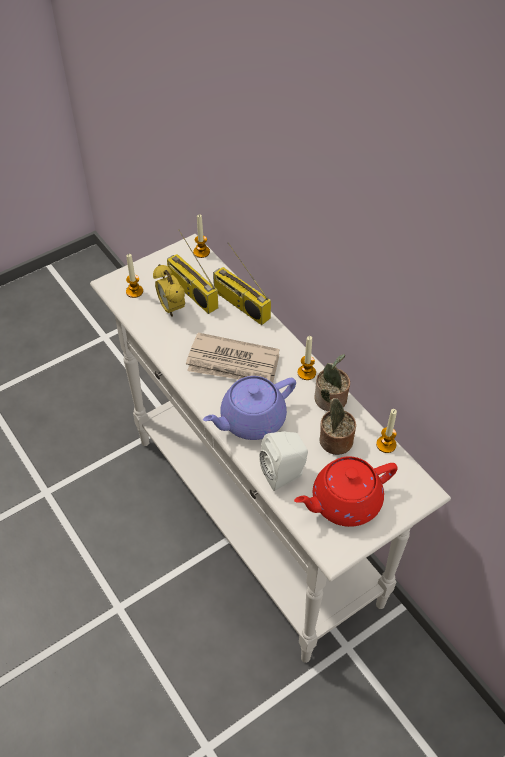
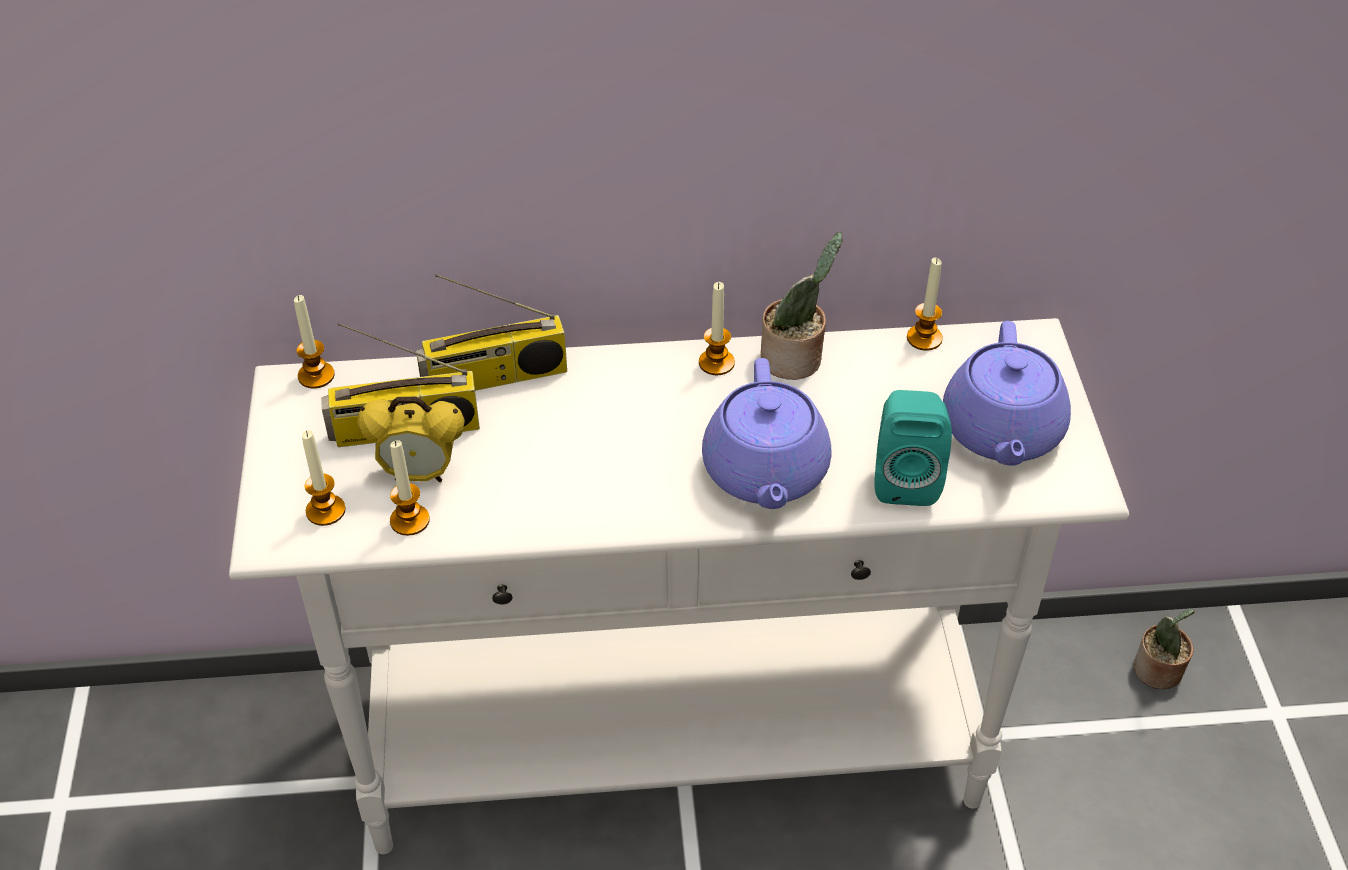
camera: 60 degrees left, 5 degrees down
(145, 318) = (410, 520): none -> candle
(233, 363) = (624, 444): newspaper -> none
(285, 474) = (905, 478): white speaker -> turquoise speaker
(333, 441) = (878, 393): potted plant -> potted plant (1158, 672)
(344, 502) = (1001, 432): red teapot -> purple teapot

